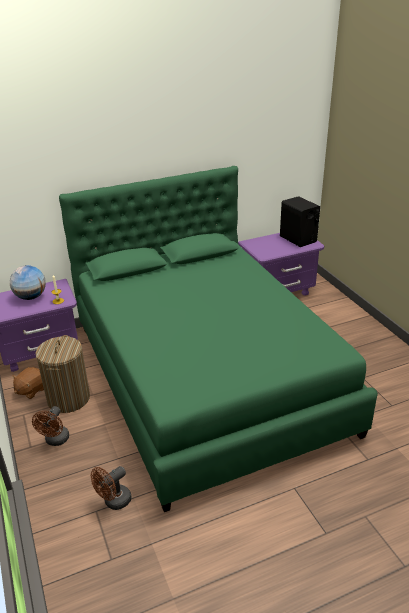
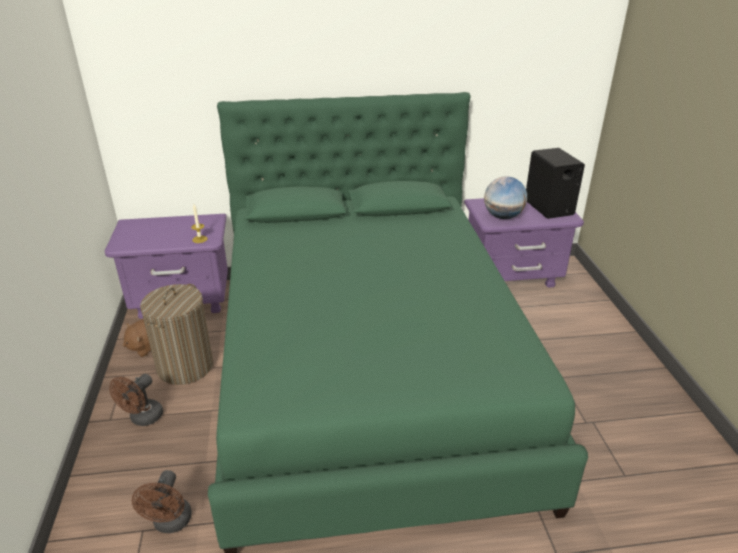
camera: 15 degrees right, 0 degrees up
(31, 297) = (171, 229): globe -> globe (503, 217)
(114, 502) = (171, 524): brown fan -> brown fan turned 60 degrees counterclockwise

